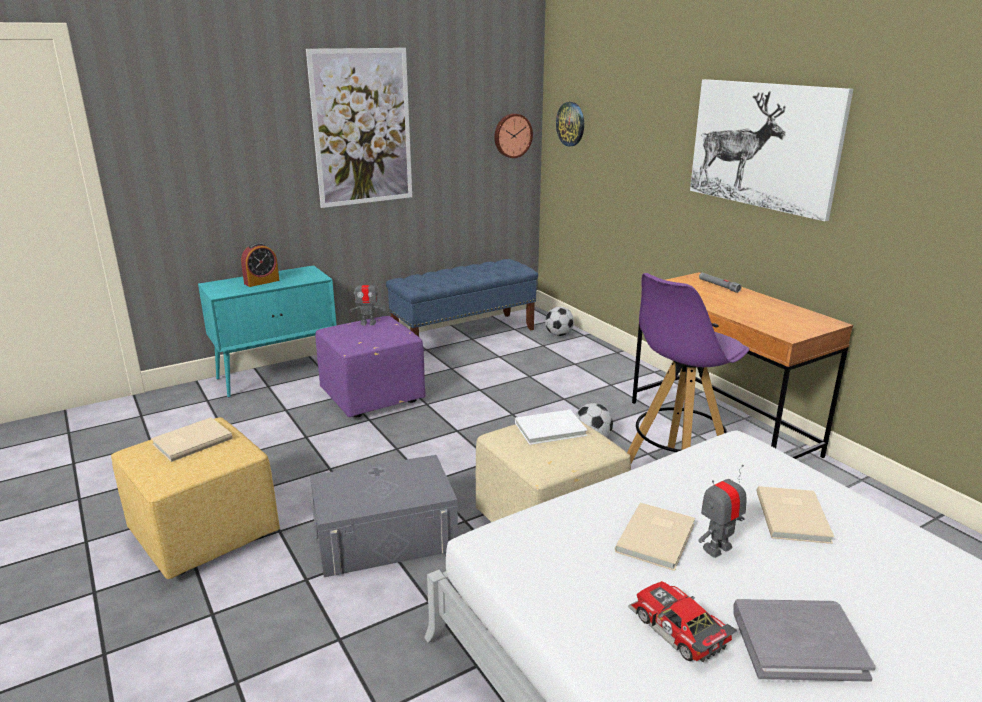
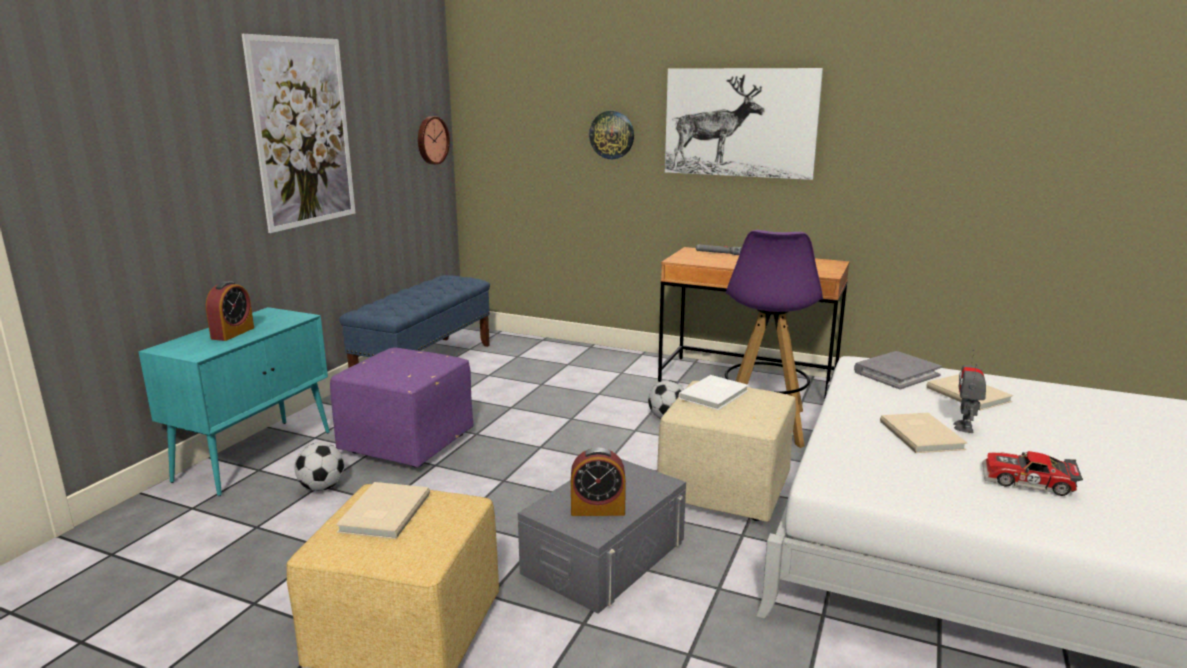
camera: 35 degrees left, 5 degrees down
(361, 495) = (597, 509): none -> alarm clock
(368, 323) = (387, 357): toy robot -> none
(559, 334) = (519, 344): football -> football (322, 487)
(571, 124) = (497, 124): wall clock -> wall clock (612, 135)
(798, 643) = (1093, 460): grey book -> grey book (896, 373)

